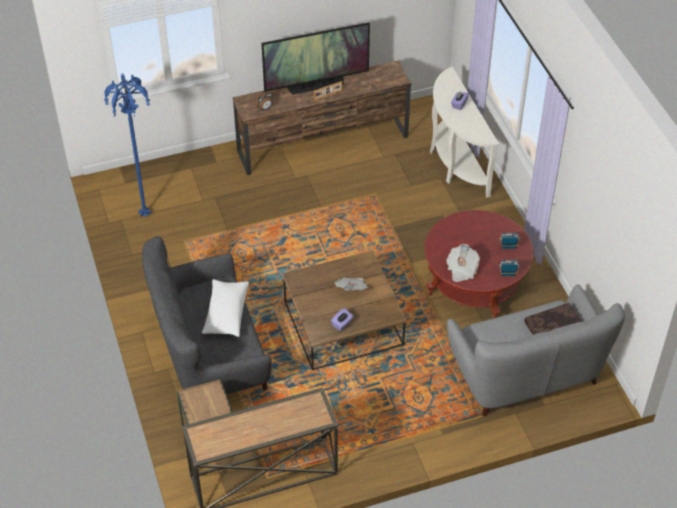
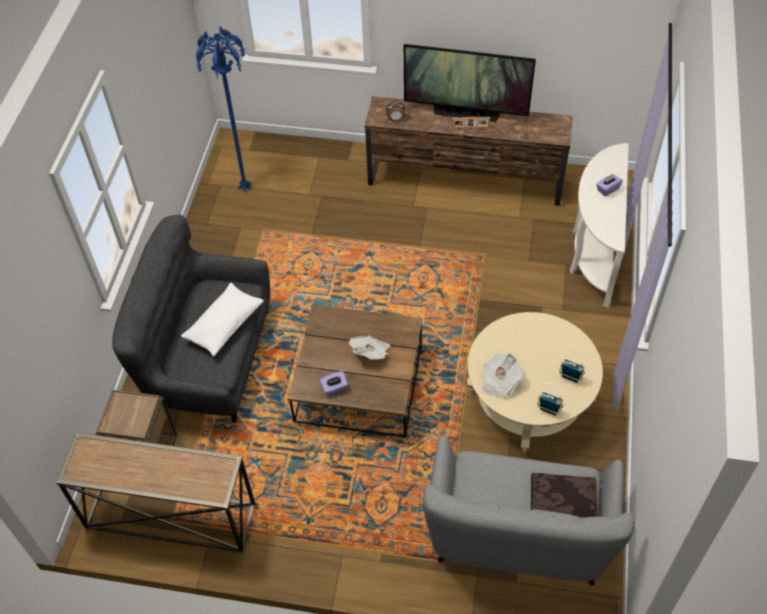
camera: 30 degrees right, 5 degrees up
(475, 282) = (528, 399): red coffee table -> beige coffee table

